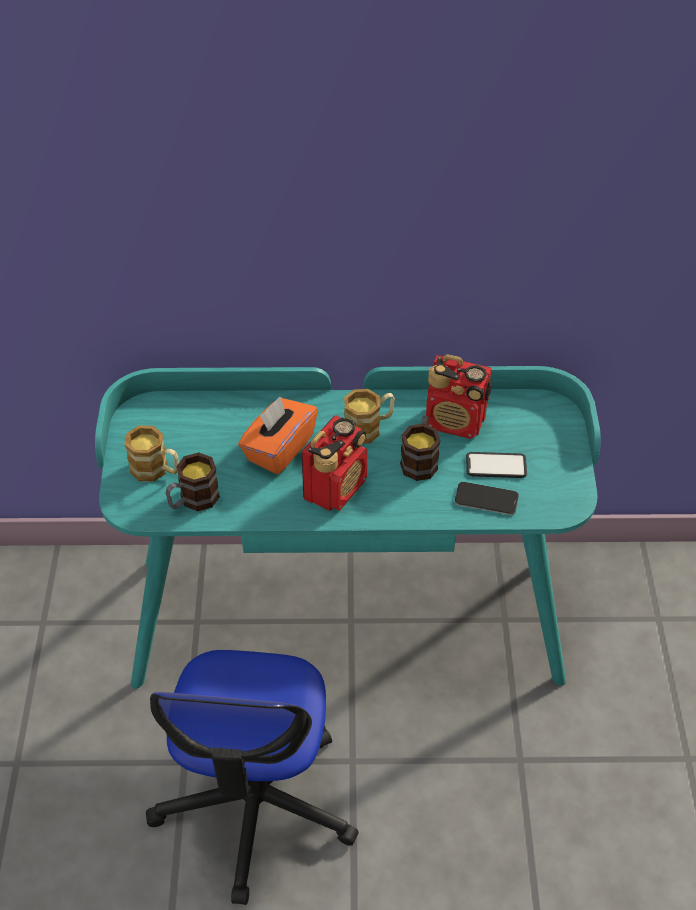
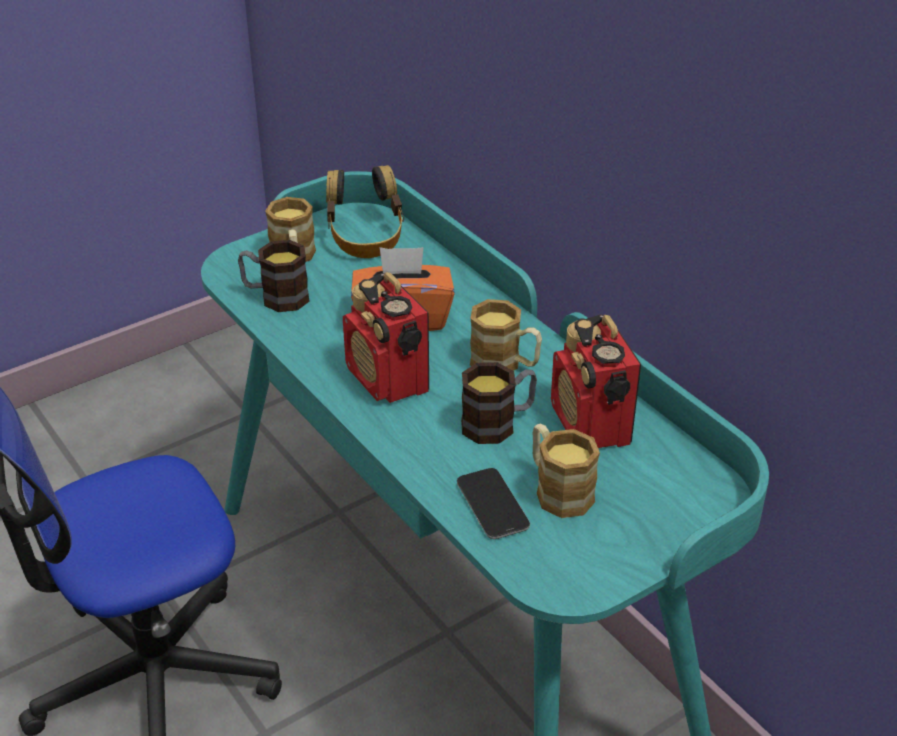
camera: 55 degrees right, 10 degrees down
(169, 422) = (365, 237): none -> headphones
(336, 488) = (388, 380): radio -> radio turned 60 degrees clockwise
(496, 466) = (557, 489): phone -> mug

